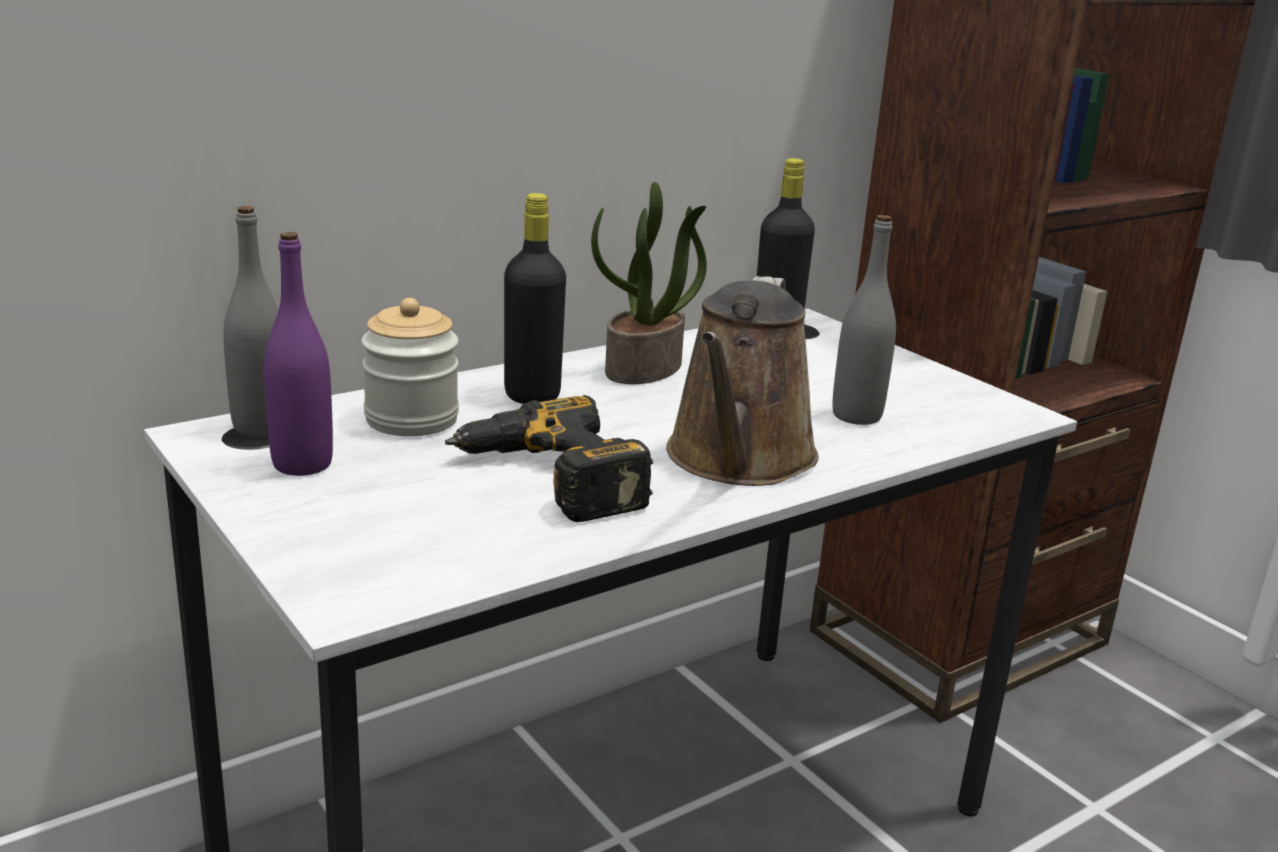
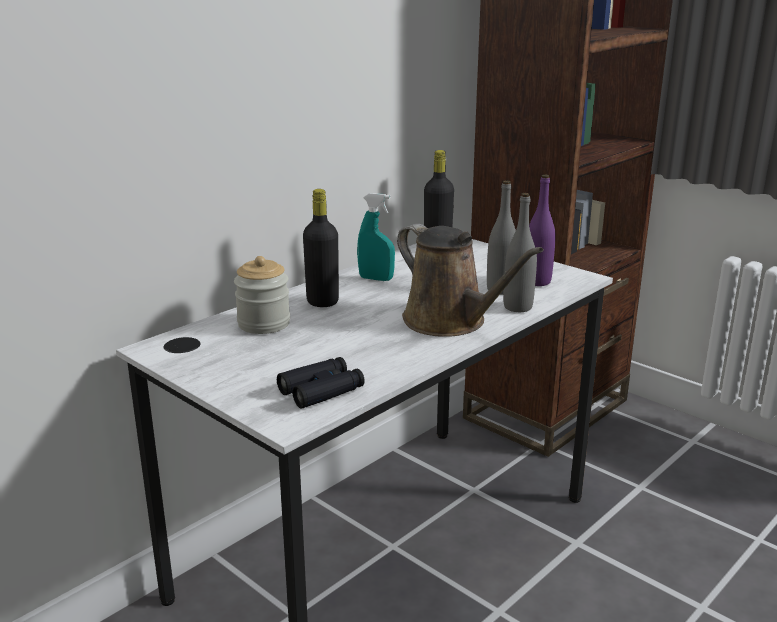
camera: 10 degrees left, 0 degrees up
(261, 427) = (183, 339): grey bottle -> grey bottle (517, 307)
(302, 464) = (219, 356): purple bottle -> purple bottle (537, 281)
(442, 551) = (321, 390): none -> black binoculars
(547, 480) = (355, 346): power drill -> none
(644, 369) = (376, 279): potted plant -> turquoise spray bottle
(738, 460) = (450, 322): brown watering can -> brown watering can turned 45 degrees counterclockwise

